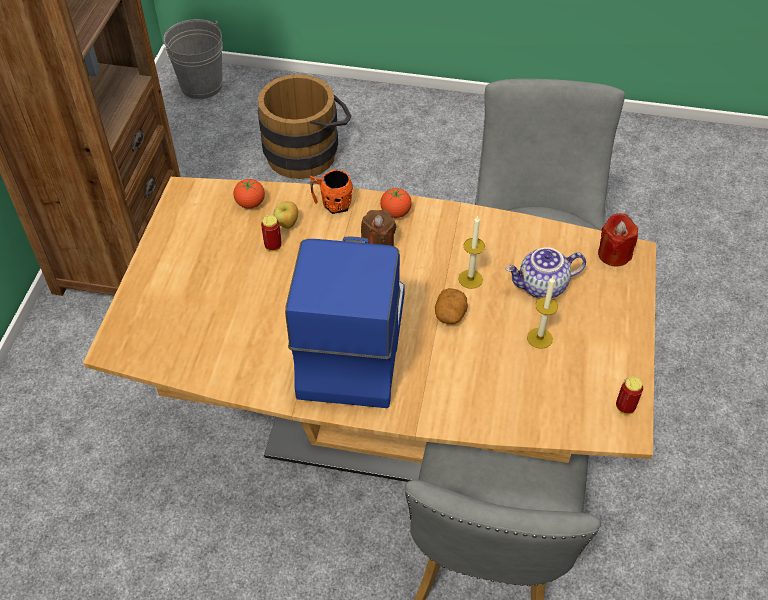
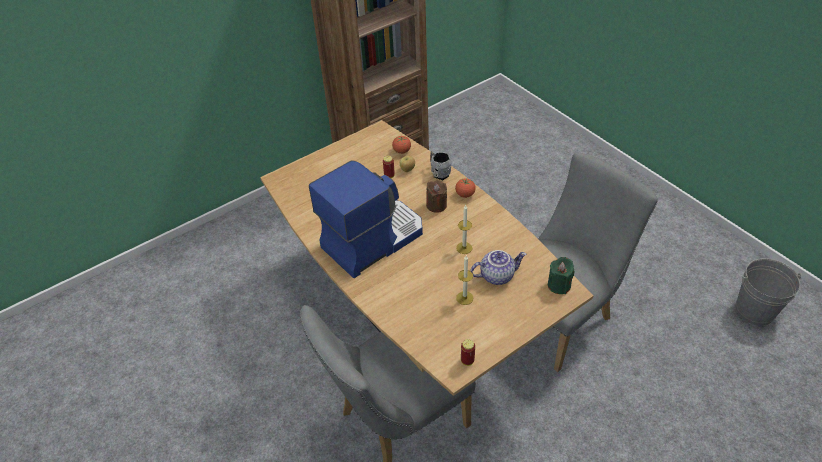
camera: 45 degrees right, 5 degrees down
(201, 85) = (502, 104): grey bucket -> grey bucket (755, 310)
(307, 151) = (522, 165): brown bucket -> none
(332, 204) = (439, 173): orange mug -> grey mug
(450, 314) = (434, 257): potato -> none
(542, 287) = (497, 275): teapot -> teapot turned 135 degrees clockwise
(614, 254) = (559, 285): red candle -> green candle

